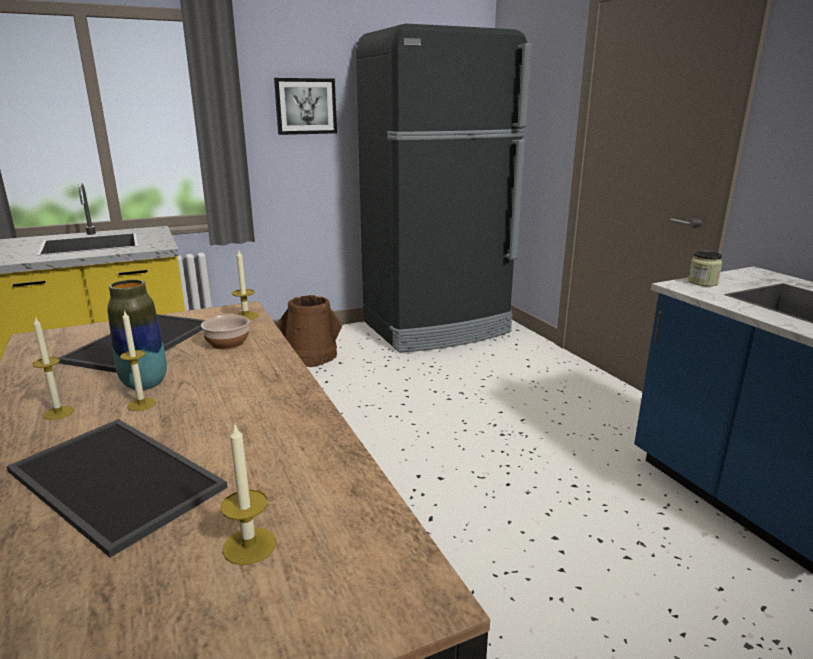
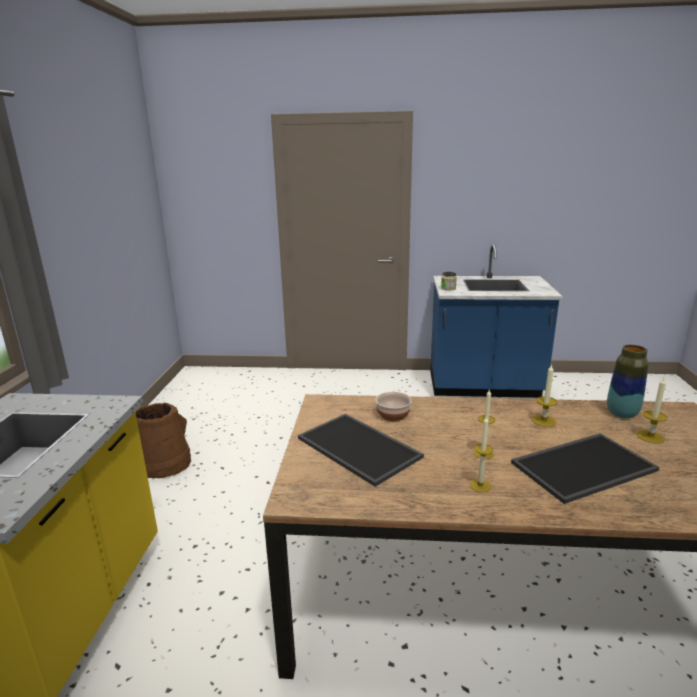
camera: 60 degrees left, 0 degrees up
(145, 384) = (448, 450): vase -> vase (622, 414)
(245, 316) = (339, 402): candle -> candle (543, 421)
(305, 106) = (62, 220): picture -> none
(437, 328) = (200, 395): black fridge -> none

